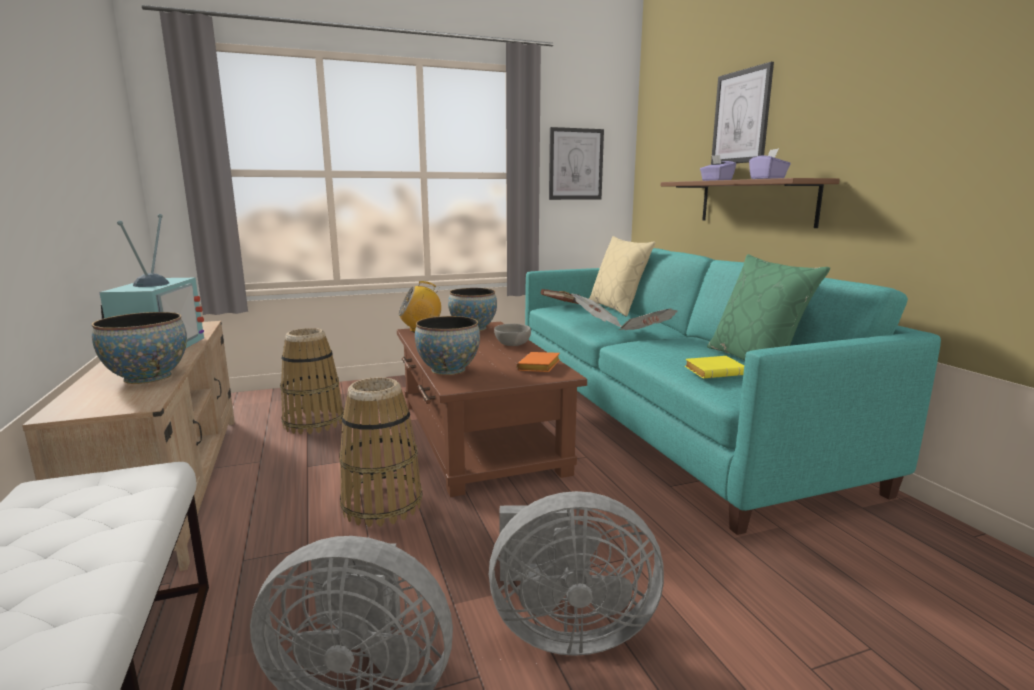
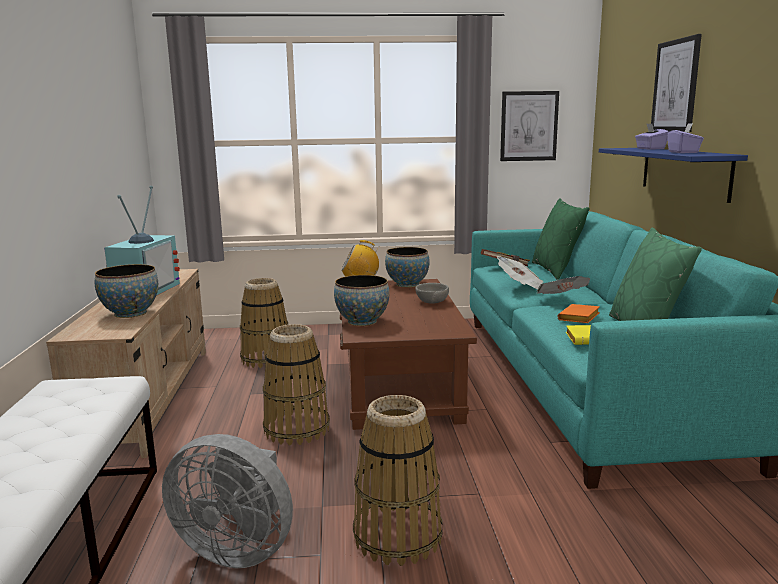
camera: 15 degrees right, 0 degrees up
(540, 367) = (441, 324): orange book -> orange book (579, 318)
(565, 630) = (398, 536): grey fan -> basket
(617, 308) = (556, 270): beige pillow -> green pillow
(755, 202) = (684, 172): brown shelf -> blue shelf

